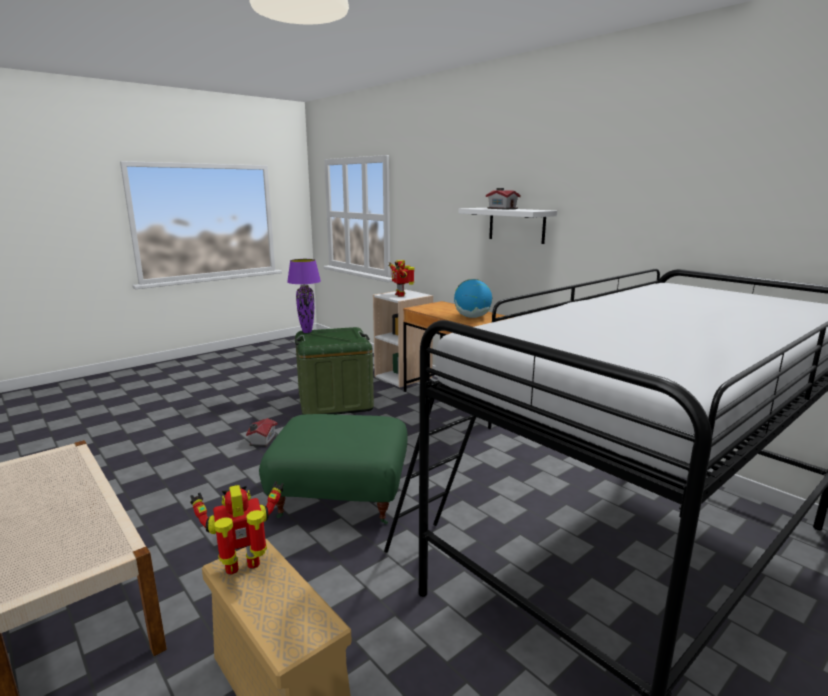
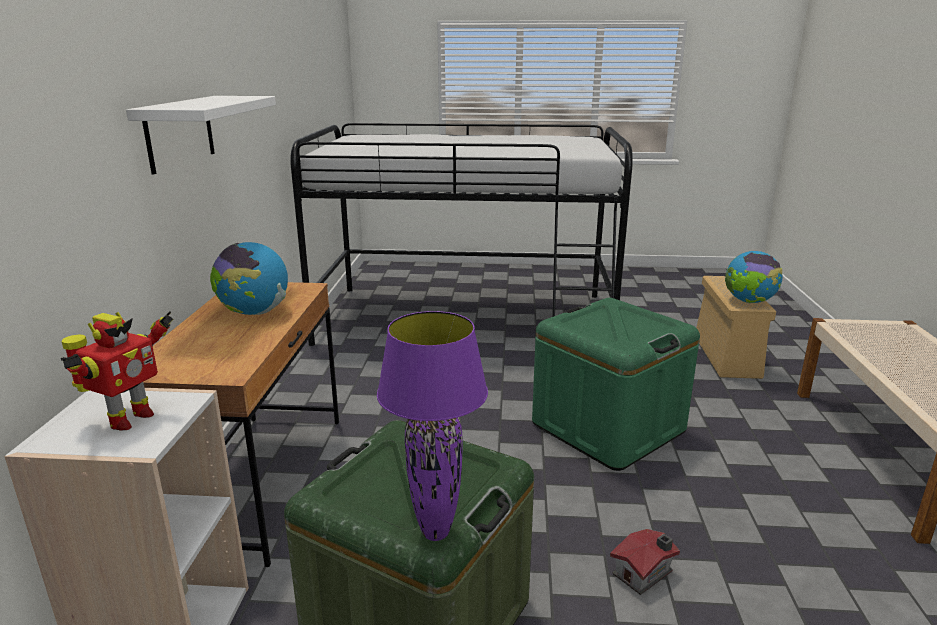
camera: 135 degrees left, 5 degrees up
(244, 568) = (749, 302): toy robot -> globe
(339, 500) = (608, 427): green ottoman -> green storage box
(502, 208) = (196, 102): toy house -> none

